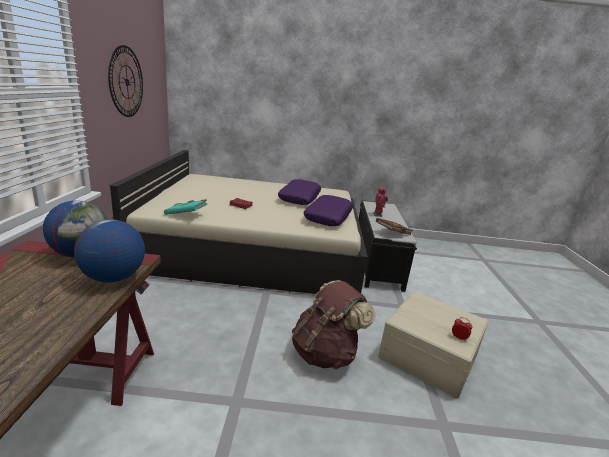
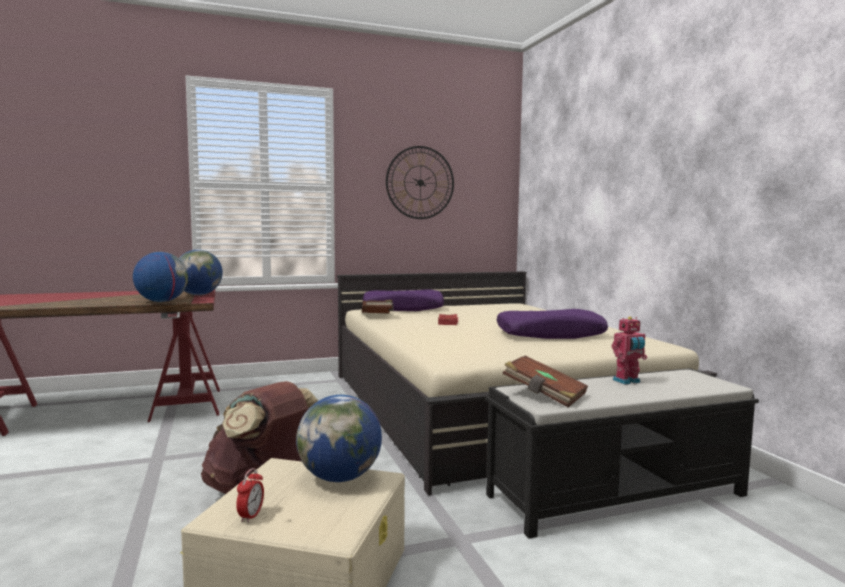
camera: 70 degrees right, 15 degrees down
(186, 214) = (377, 316): turquoise book -> brown book
(328, 217) = (498, 350): purple pillow -> purple pillow (403, 308)
(419, 306) = (340, 478): none -> globe

